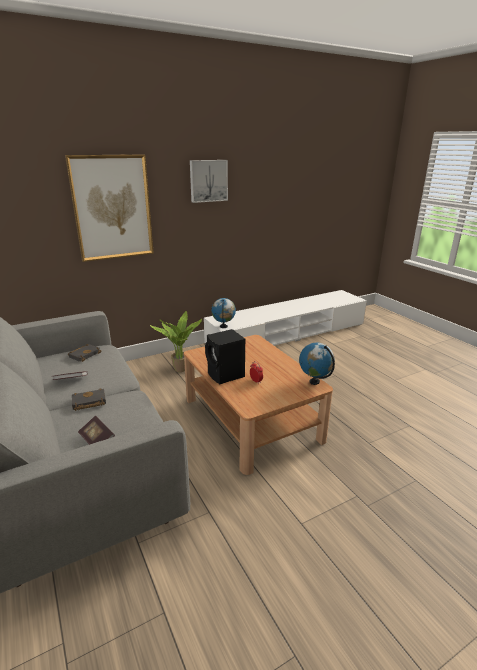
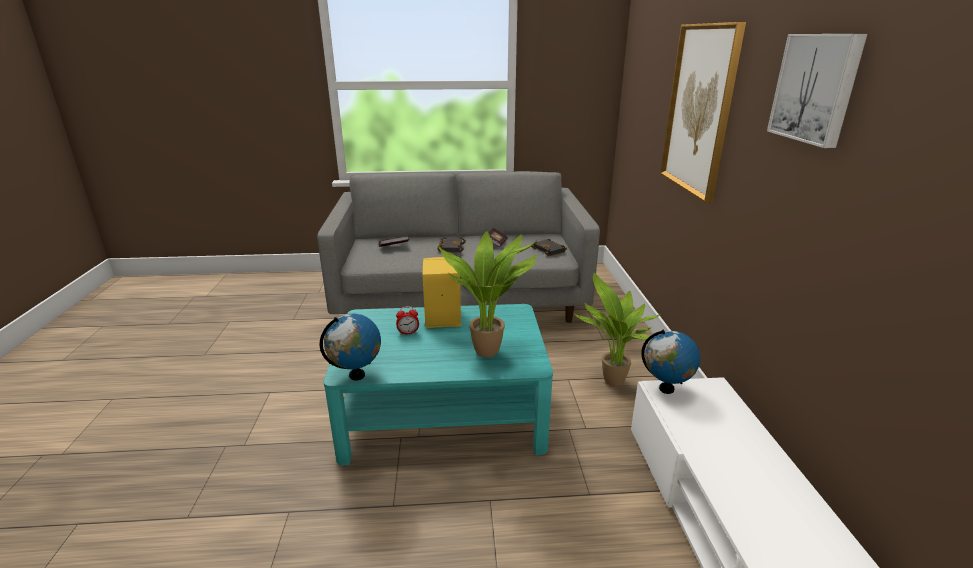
camera: 115 degrees right, 0 degrees up
(226, 375) = (441, 317): black speaker -> yellow speaker
(251, 352) = (489, 350): none -> potted plant
(251, 419) = (443, 412): brown coffee table -> turquoise coffee table

